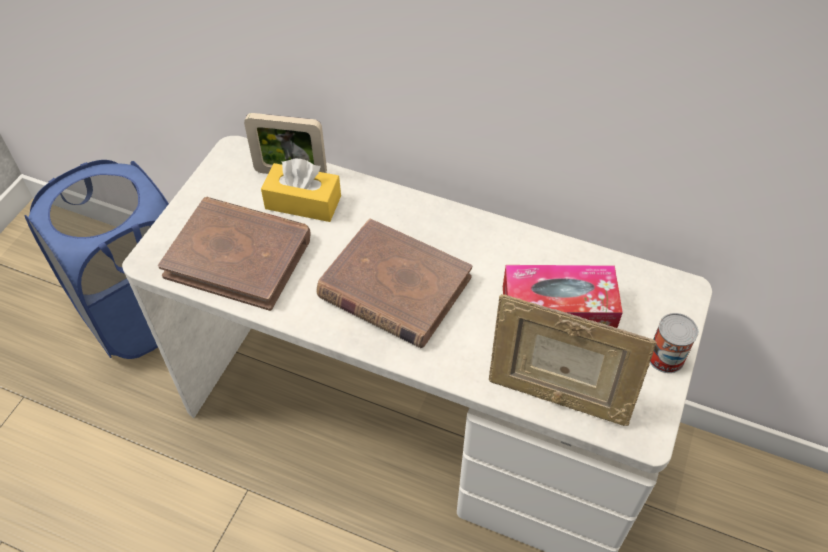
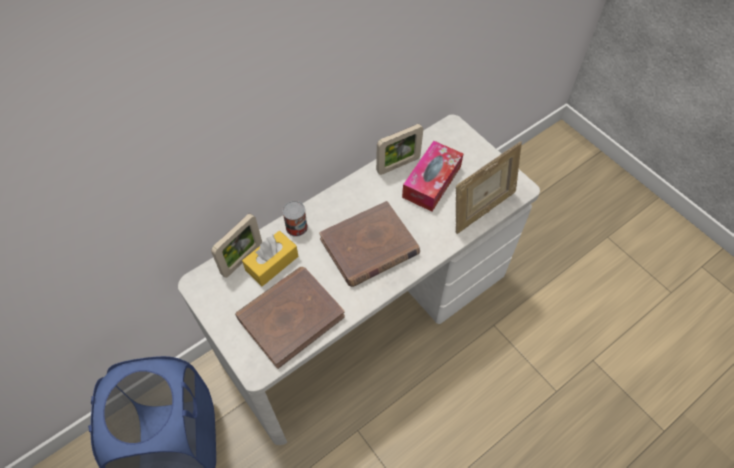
camera: 60 degrees left, 5 degrees up
(554, 257) = (398, 165): none -> picture frame
(665, 357) = (485, 155): can -> can (296, 227)

